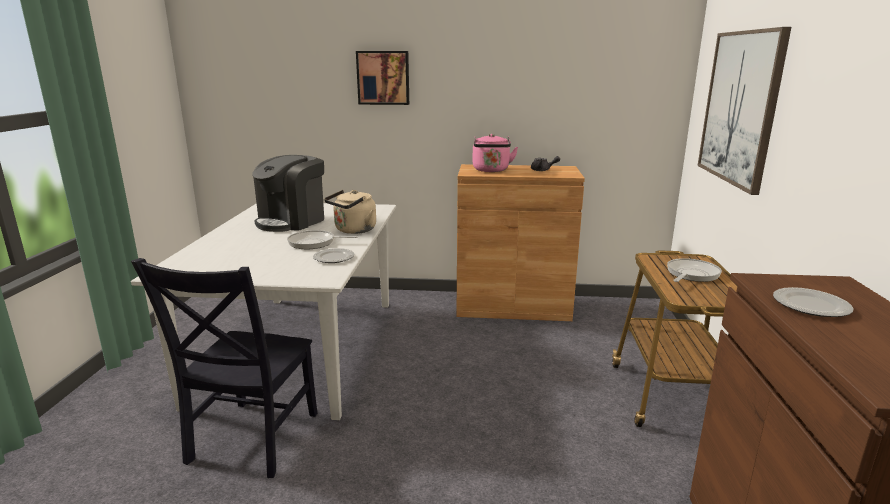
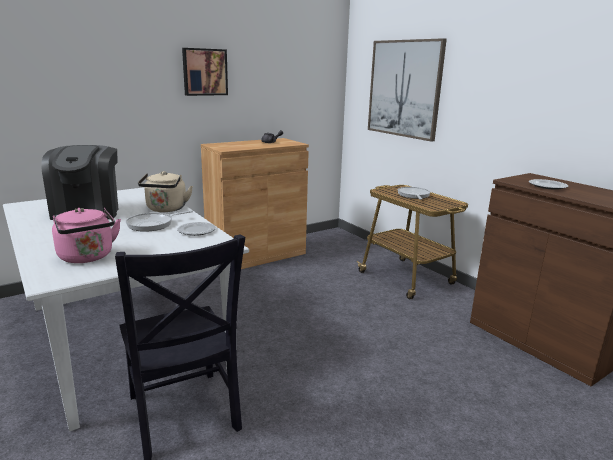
camera: 40 degrees left, 0 degrees up
(383, 77) = (123, 67): picture -> picture (204, 72)
(491, 170) = (236, 146): pink kettle -> pink kettle (88, 257)

